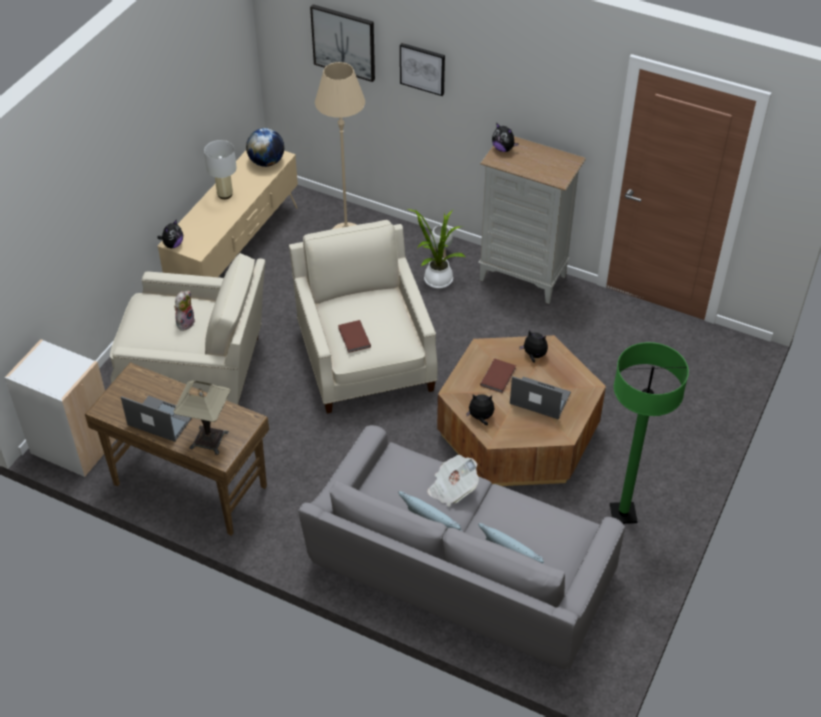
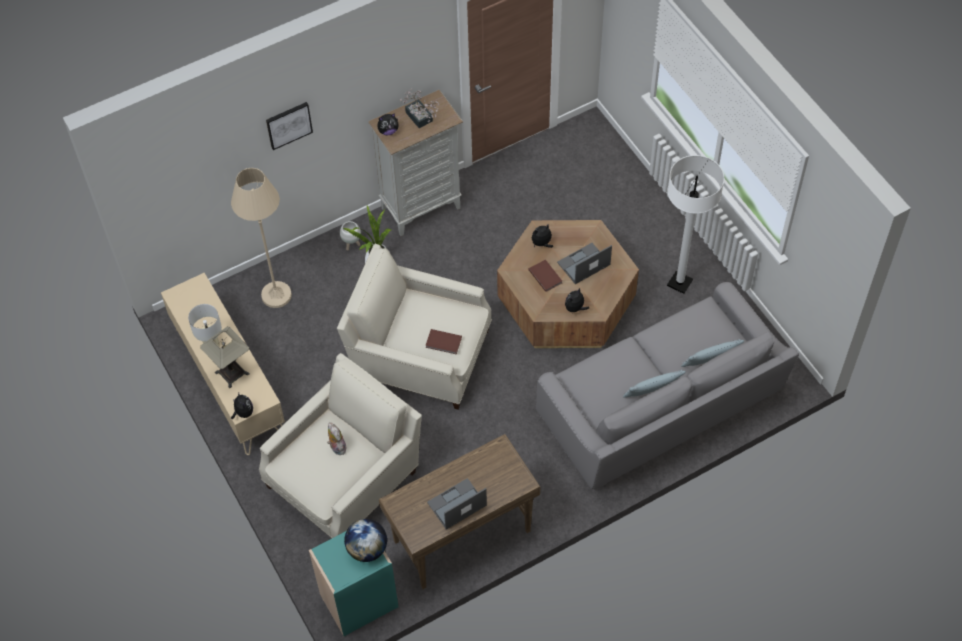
camera: 55 degrees left, 10 degrees up
(72, 446) = (358, 601): white bookcase -> turquoise bookcase
(209, 440) = (501, 482): table lamp -> table lamp (232, 373)
(266, 162) = (196, 297): globe -> globe (367, 549)
(344, 42) = (211, 156): picture -> none
(452, 488) = (625, 361): newspaper -> none
(538, 162) = (420, 119): none -> potted plant
(623, 514) = (679, 283): green floor lamp -> white floor lamp

